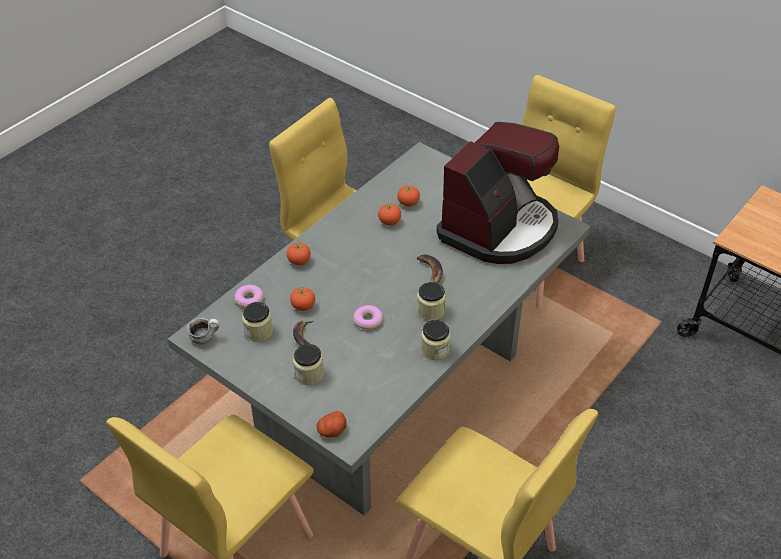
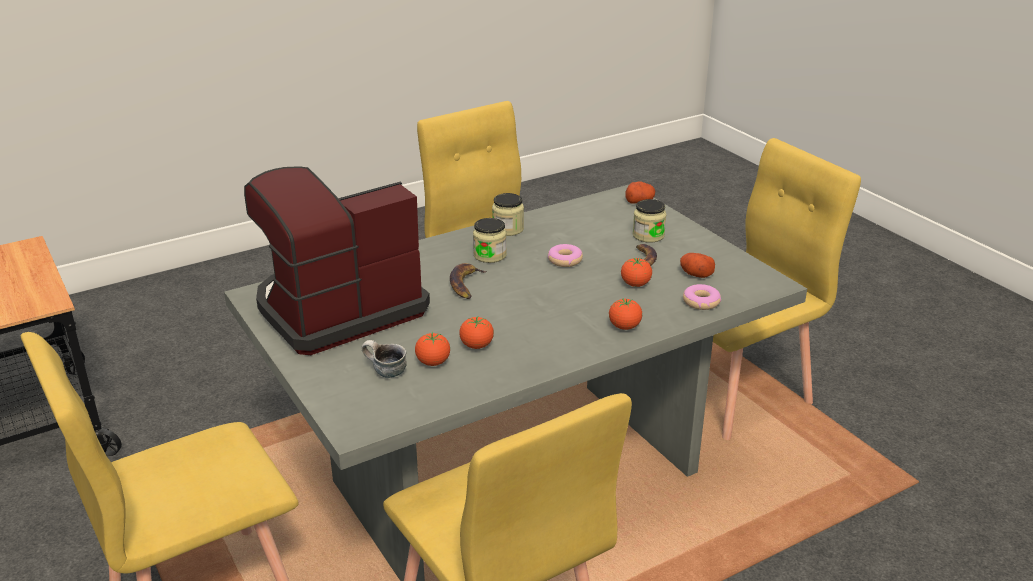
camera: 160 degrees left, 15 degrees down
(205, 337) = (760, 280): mug -> mug (385, 373)
(258, 331) = (695, 274): jar -> potato

